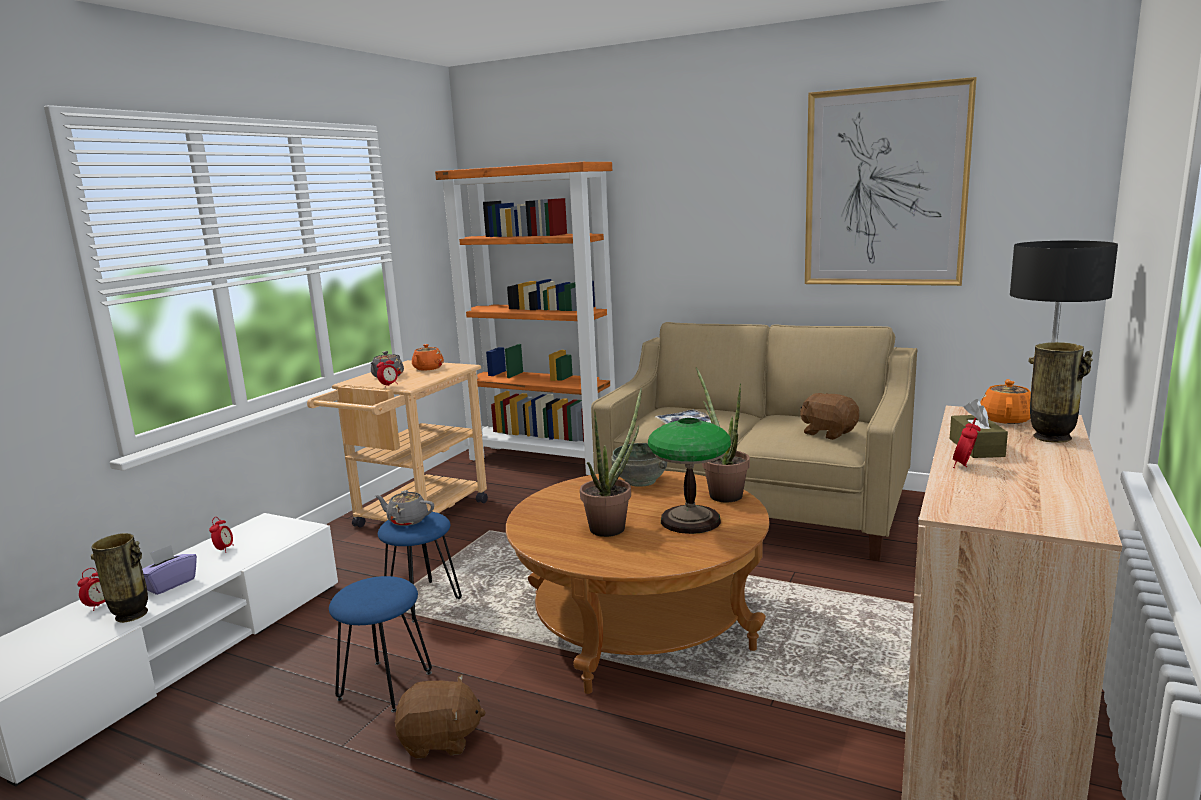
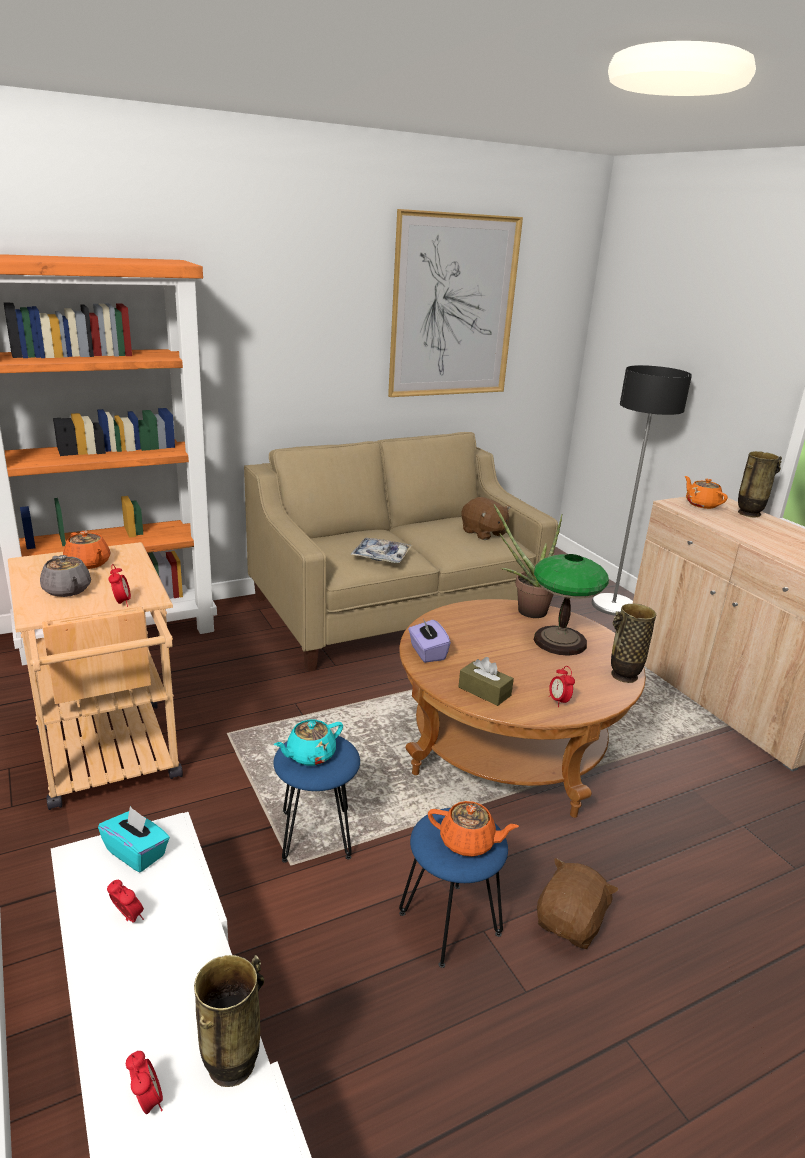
camera: 55 degrees left, 10 degrees up
(170, 584) = (174, 1001): purple tissue box -> purple tissue box (427, 653)
(279, 529) = (136, 853): none -> turquoise tissue box
(366, 596) = (468, 842): none -> orange teapot
(407, 520) = (310, 755): grey teapot -> turquoise teapot
(613, 526) = (531, 670): potted plant -> none
(641, 480) = (453, 621): grey bowl -> none
(678, 560) = (624, 676): none -> vase
(828, 433) = (483, 533): brown plush toy -> brown plush toy turned 120 degrees counterclockwise
(964, 466) = (775, 546): alarm clock -> alarm clock (559, 701)
(976, 448) = (746, 531): brown tissue box -> brown tissue box (484, 691)

